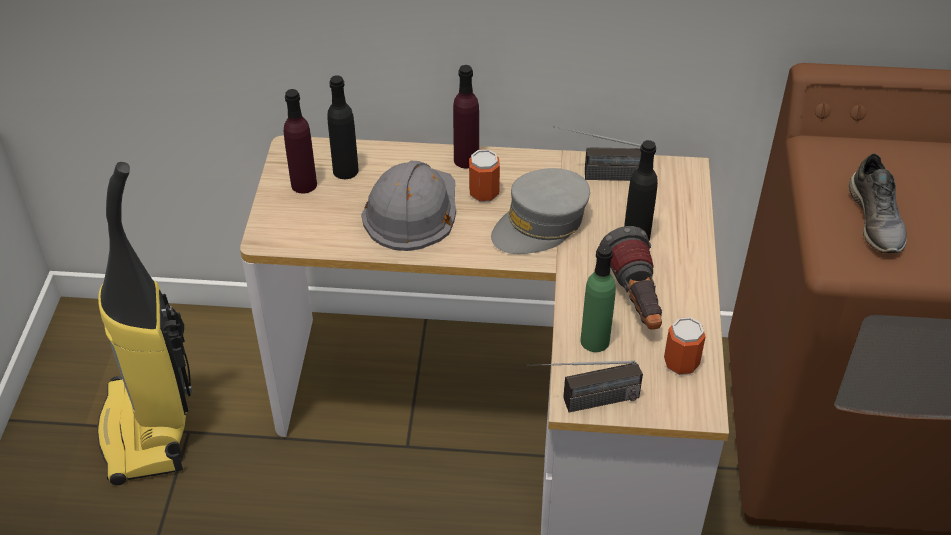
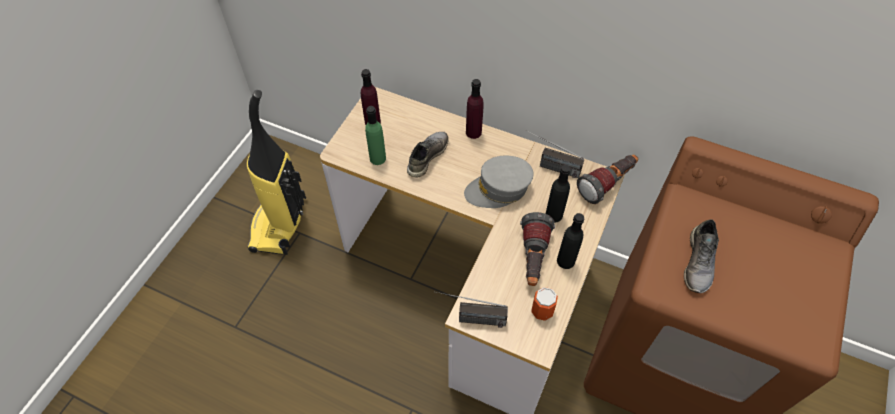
camera: 20 degrees right, 10 degrees up
(345, 170) = (400, 120): black bottle -> black bottle (565, 261)
(411, 209) = (427, 156): grey hard hat -> grey shoe
(484, 193) = (474, 158): can -> none
(595, 341) = (496, 279): green bottle -> green bottle (377, 158)
(691, 178) = (607, 184): none -> flashlight

